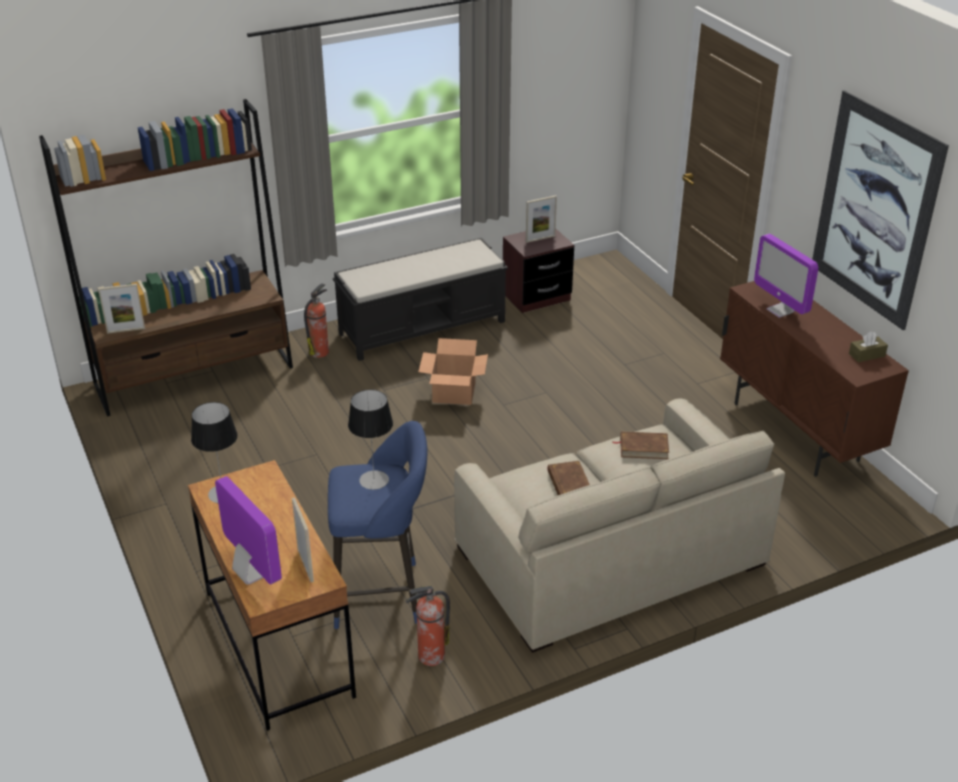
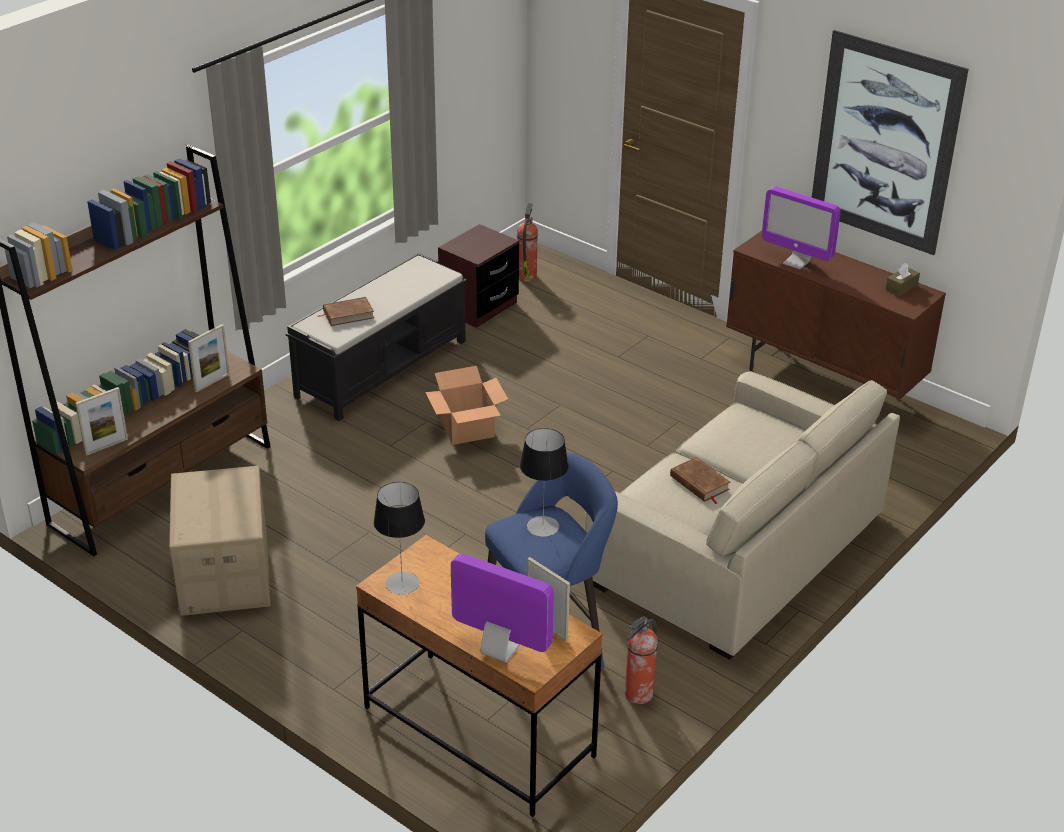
camera: 25 degrees left, 0 degrees up
(186, 455) = (223, 573): none -> cardboard box
(319, 351) = (287, 422): fire extinguisher -> fire extinguisher (527, 275)
(540, 239) = (479, 241): picture frame -> picture frame (212, 382)
(643, 448) = (741, 429): brown book -> brown book (348, 314)

